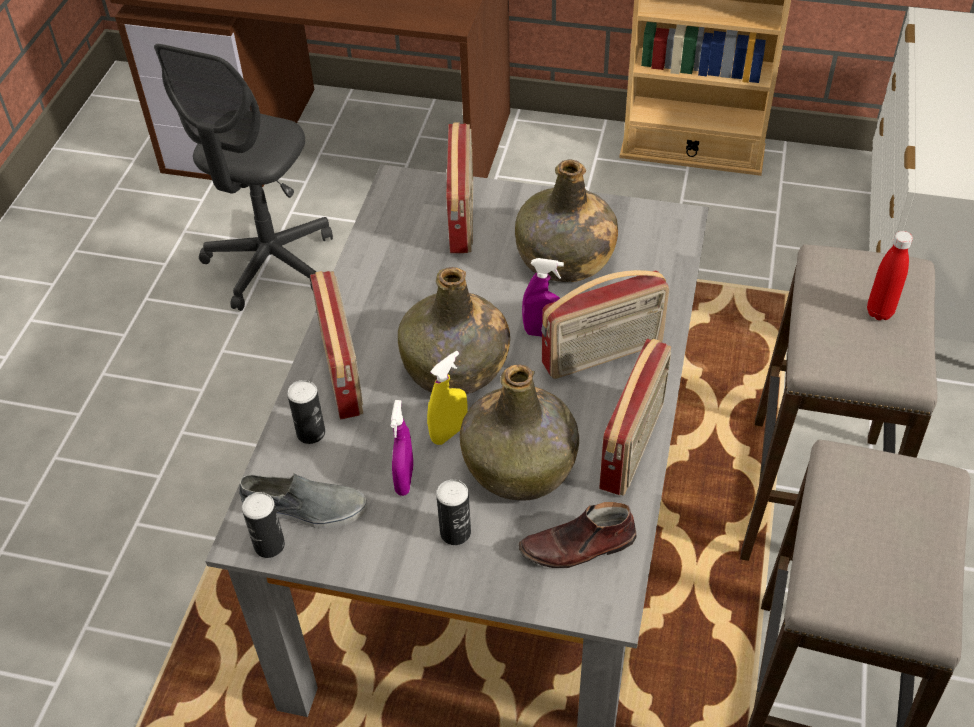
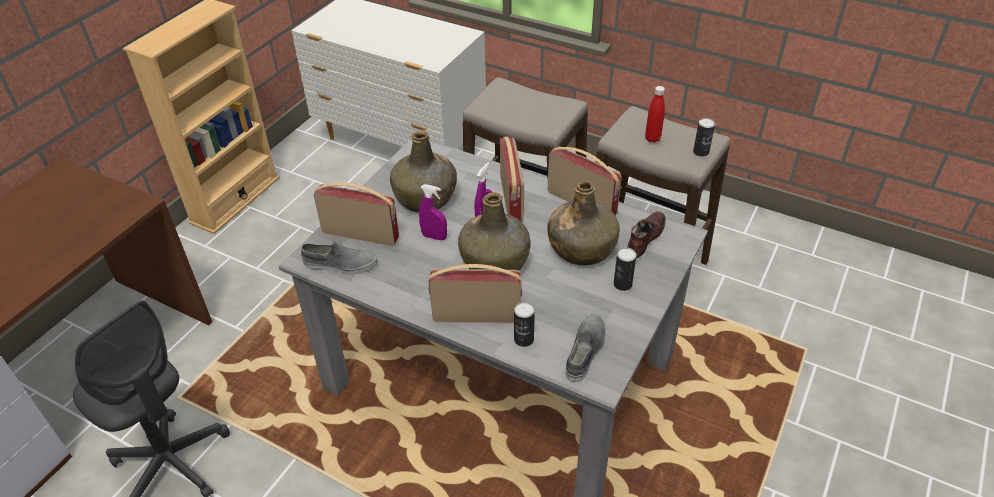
camera: 75 degrees left, 5 degrees down
(269, 545) = (610, 372): can -> can (701, 152)
(399, 215) = (340, 264): none -> grey shoe
(404, 480) = (577, 300): purple spray bottle -> purple spray bottle (434, 236)
(449, 433) = (547, 274): yellow spray bottle -> none
(578, 547) = (644, 238): brown shoe -> brown shoe turned 150 degrees counterclockwise
(879, 312) = (524, 101): red bottle -> red bottle (652, 138)

